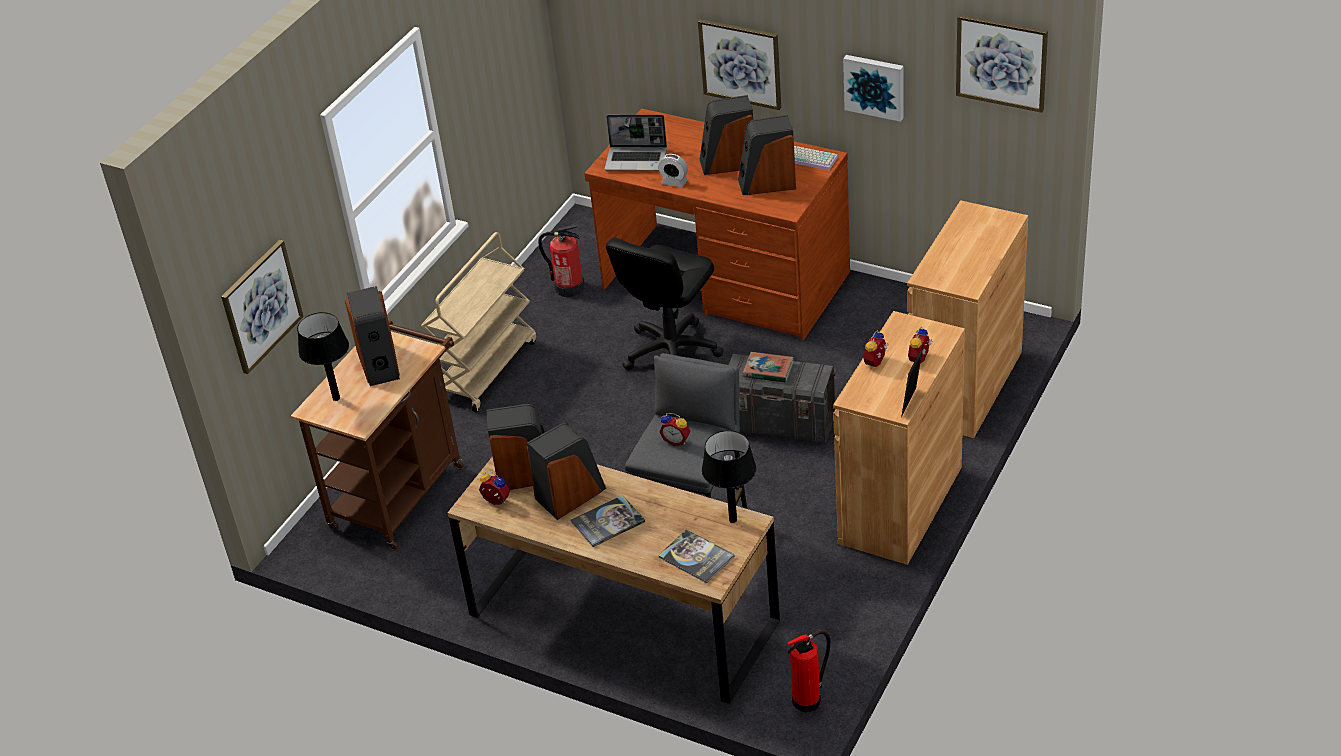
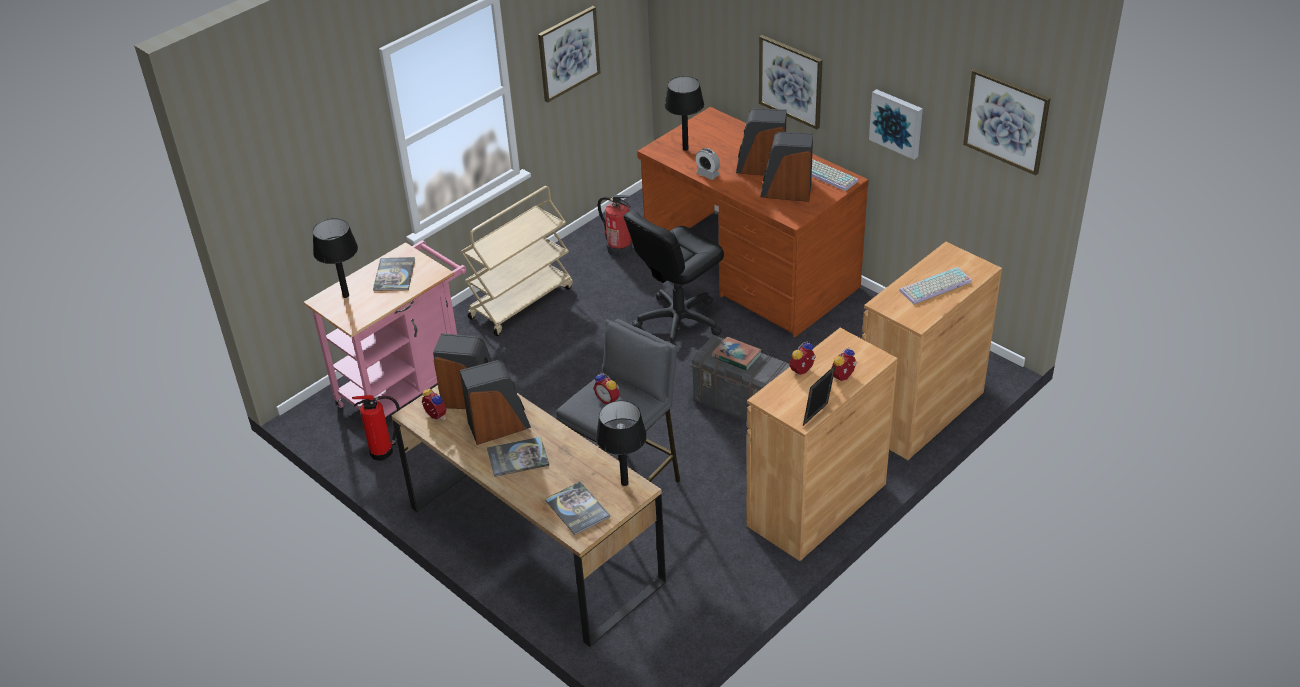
camera: 15 degrees right, 0 degrees up
(261, 306) = (293, 202): picture -> picture (568, 53)
(379, 364) = (394, 275): speaker -> book
(401, 491) = (407, 387): brown cart -> pink cart
(637, 160) = (685, 149): laptop -> black table lamp
(809, 699) = (660, 662): fire extinguisher -> fire extinguisher (384, 452)
(971, 249) = (935, 287): none -> keyboard

